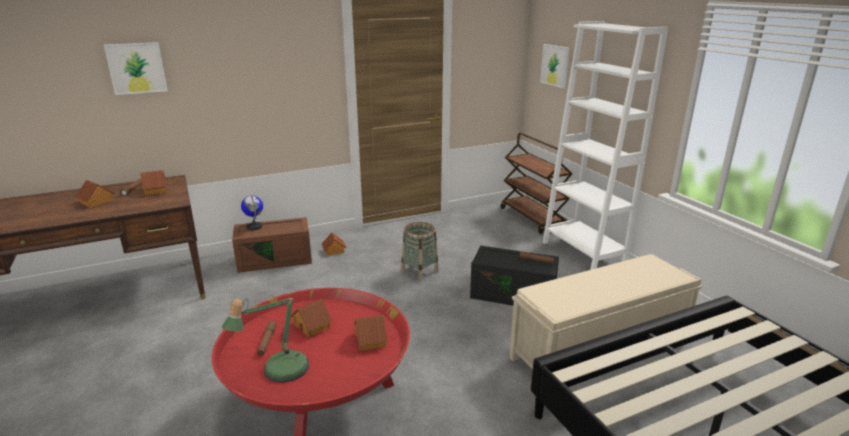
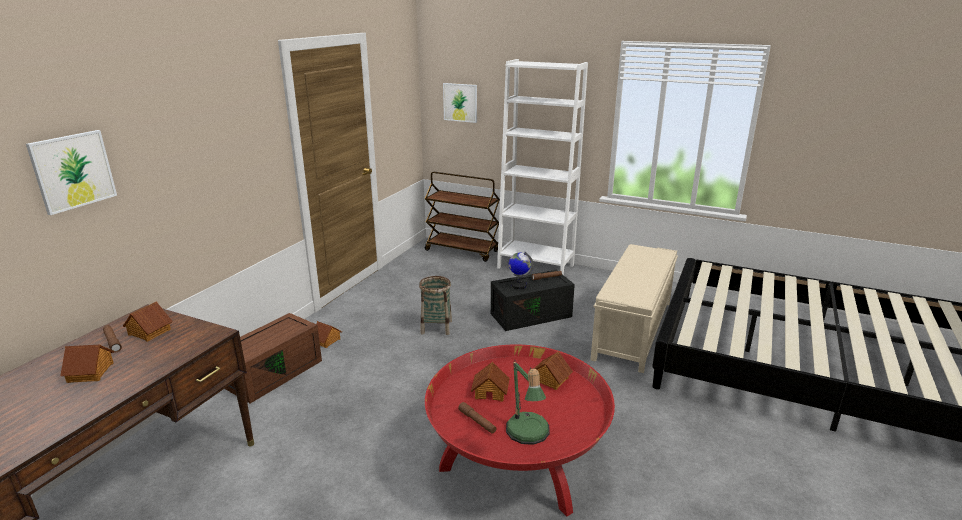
camera: 40 degrees left, 0 degrees up
(254, 227) = (246, 342): globe -> globe (519, 285)

